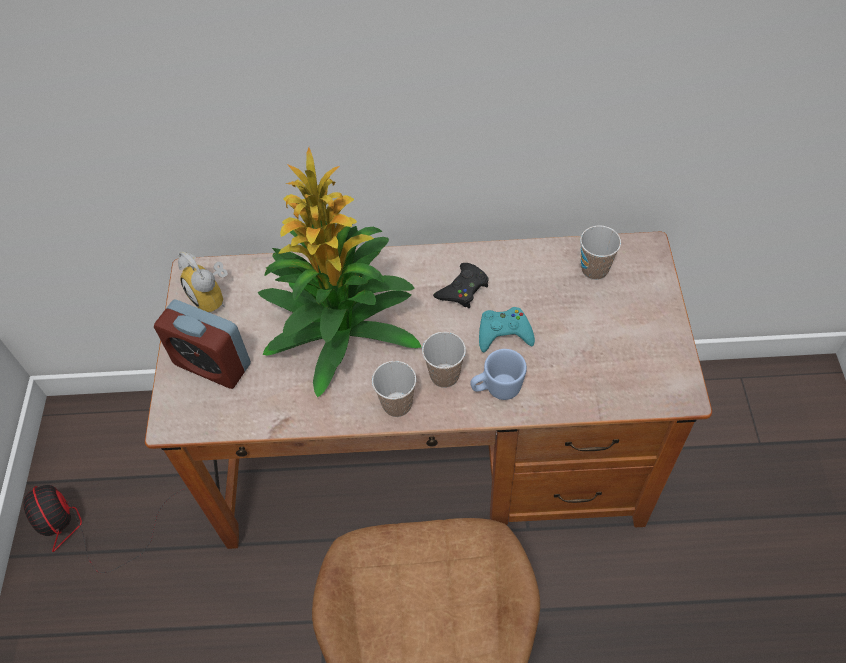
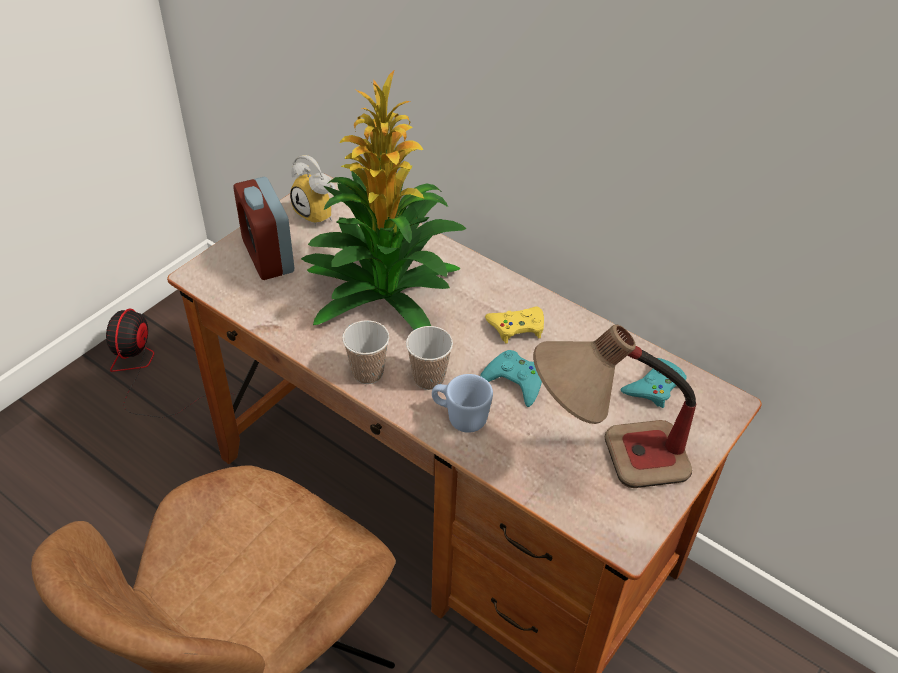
camera: 35 degrees right, 10 degrees down
(214, 297) = (319, 213): alarm clock -> alarm clock turned 45 degrees counterclockwise
(463, 289) = (517, 327): black game controller -> yellow game controller
(594, 269) = (654, 387): cup -> turquoise game controller
(617, 350) = (603, 462): none -> table lamp

